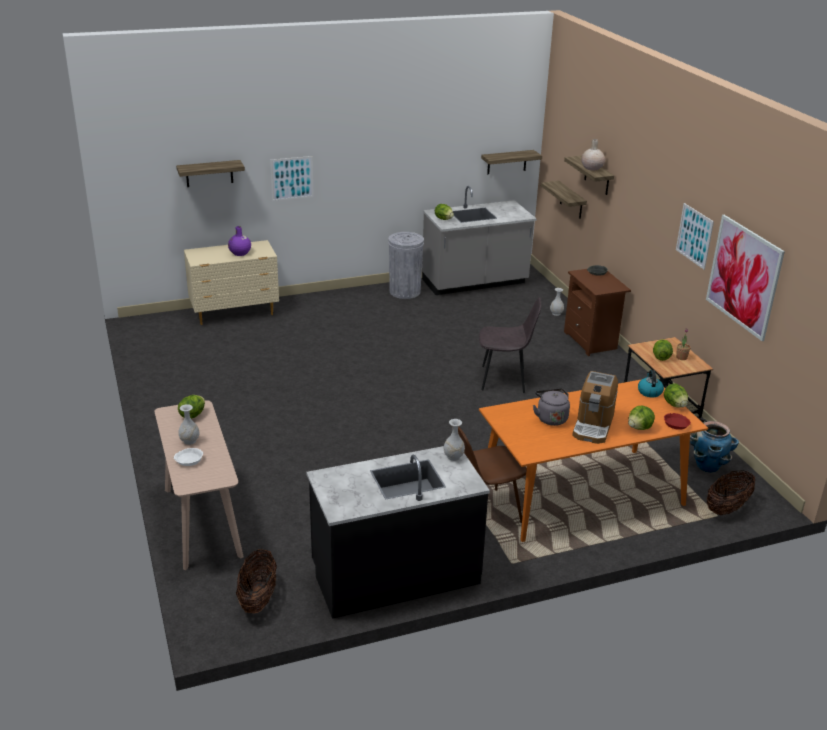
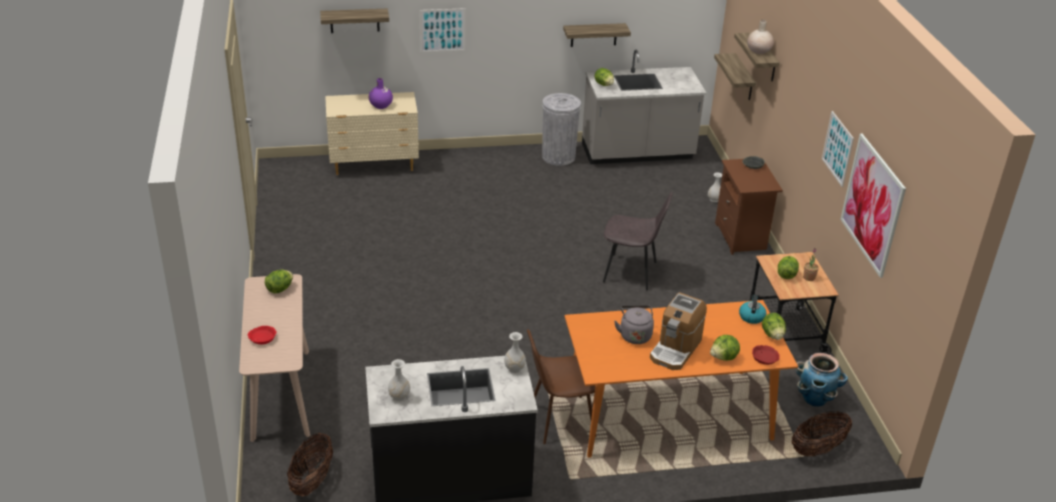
camera: 10 degrees right, 5 degrees up
(188, 460) = (262, 338): white bowl -> red bowl
(190, 441) = (269, 317): white vase -> white vase (399, 396)
(507, 162) = (683, 25): shelf -> shelf (594, 35)

